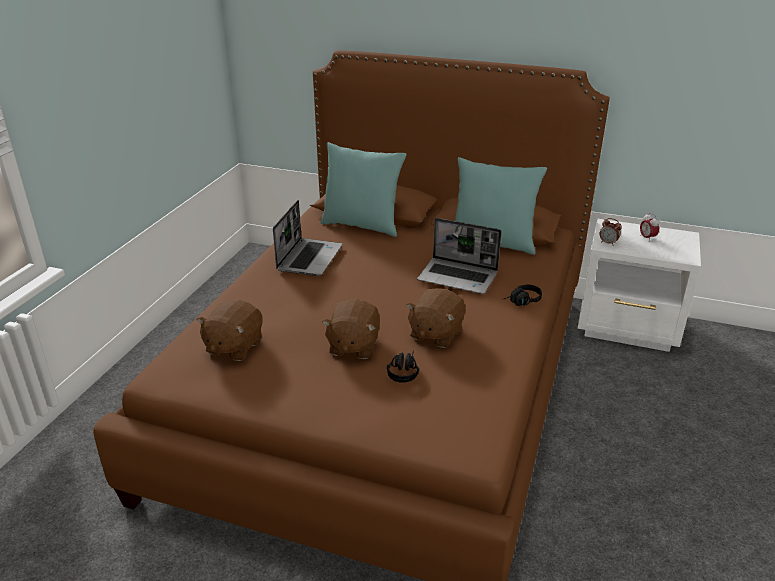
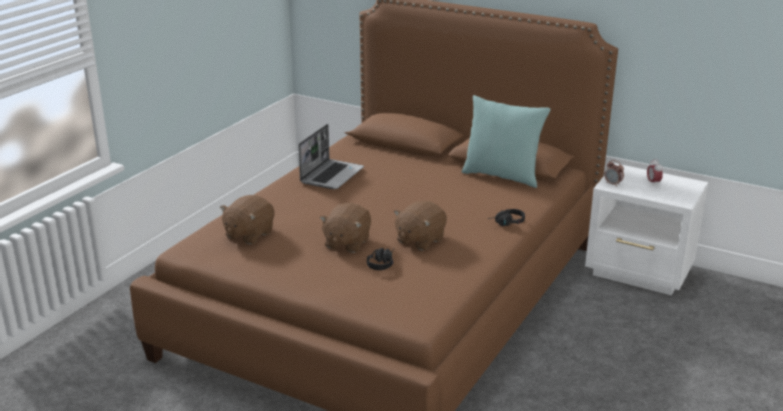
camera: 10 degrees right, 5 degrees down
(362, 225) = (388, 153): turquoise pillow -> none
(459, 277) = (458, 200): laptop -> none

